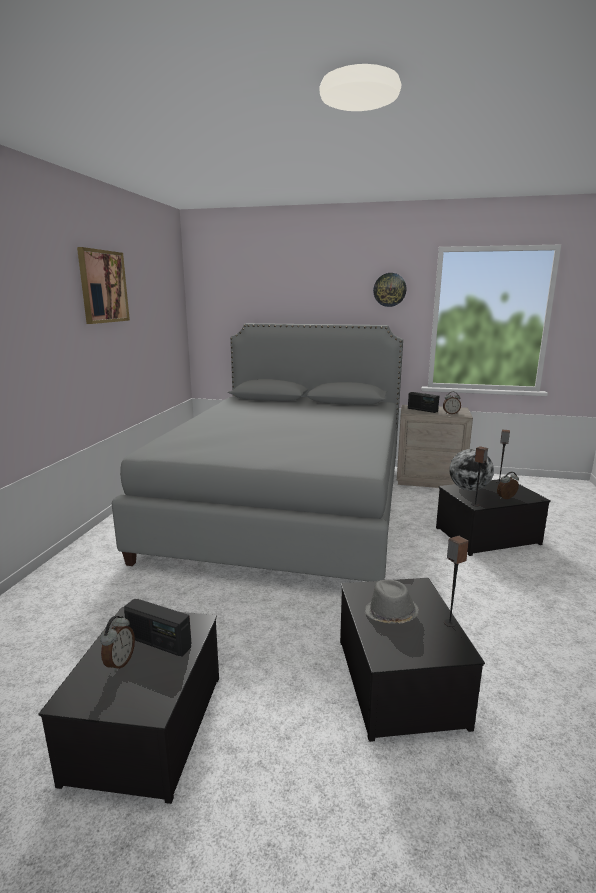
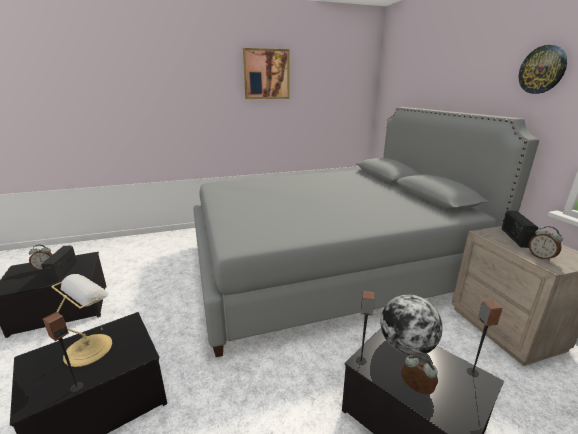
camera: 60 degrees right, 5 degrees up
(390, 614) = (91, 348): grey hat -> table lamp

